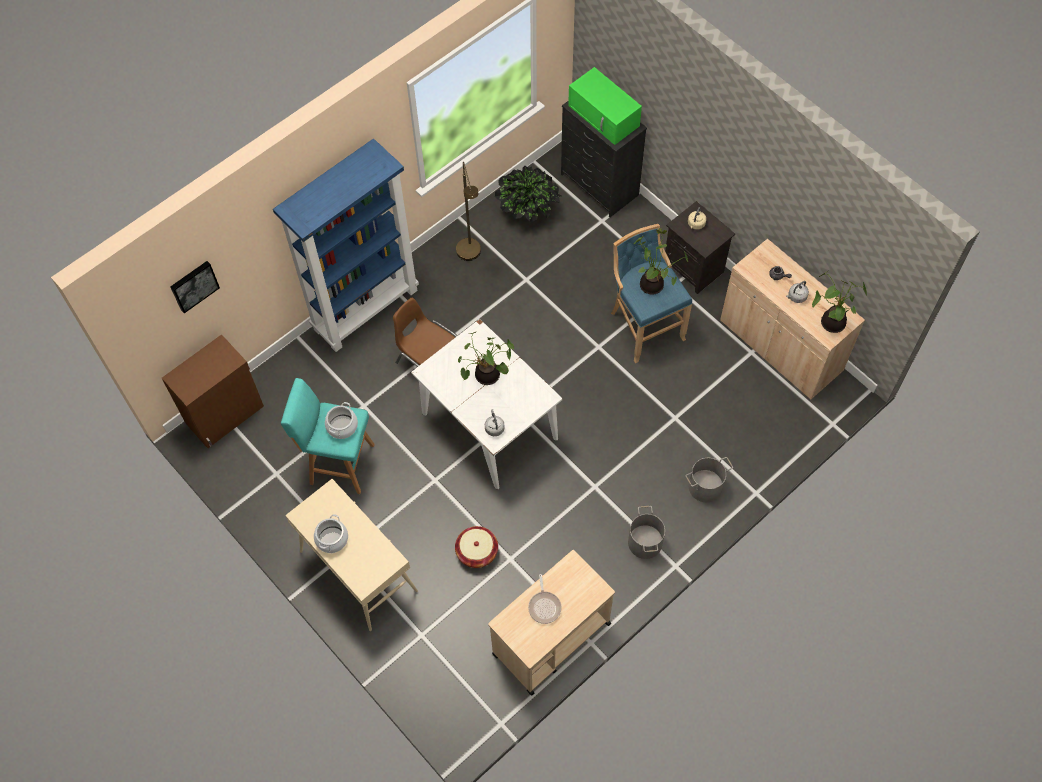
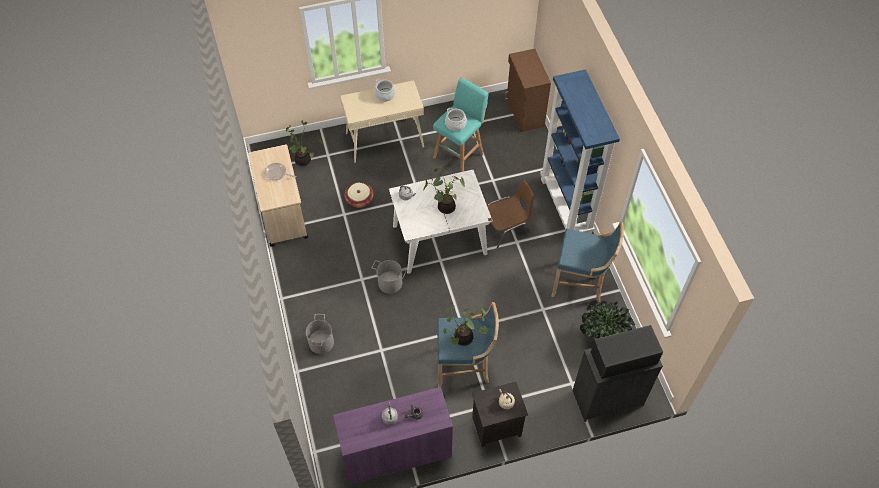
camera: 115 degrees right, 5 degrees down
(193, 285) = (559, 34): picture -> none
(471, 256) = (580, 283): brown floor lamp -> blue stool
(604, 116) = (623, 358): green microwave -> black microwave
(644, 542) = (307, 288): grey bucket -> grey bucket (390, 282)
(780, 346) = (396, 452): beige cabinet -> purple cabinet
(831, 322) = (355, 429): potted plant -> potted plant (304, 160)

